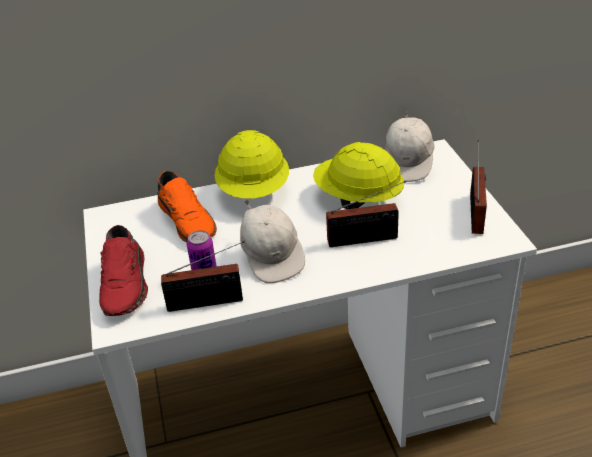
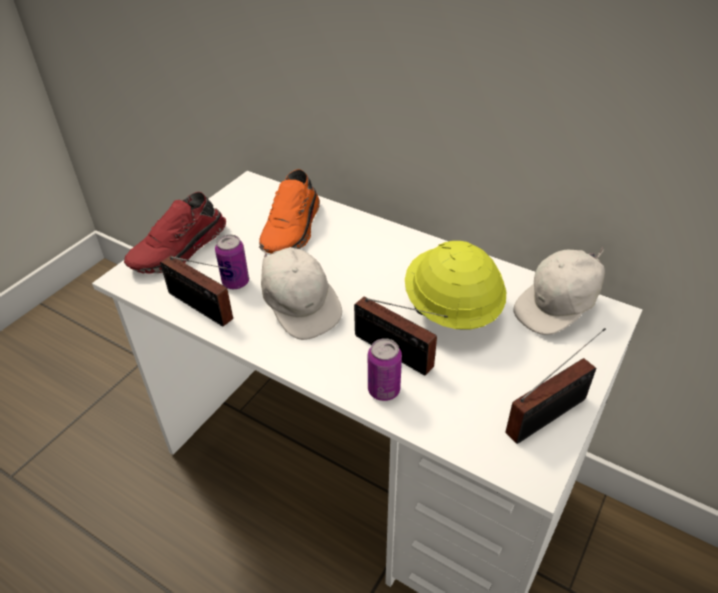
camera: 45 degrees right, 5 degrees up
(254, 191) = (378, 238): yellow hard hat -> none
(272, 257) = (300, 307): white cap -> white cap turned 60 degrees counterclockwise
(388, 260) = (384, 390): none -> can

